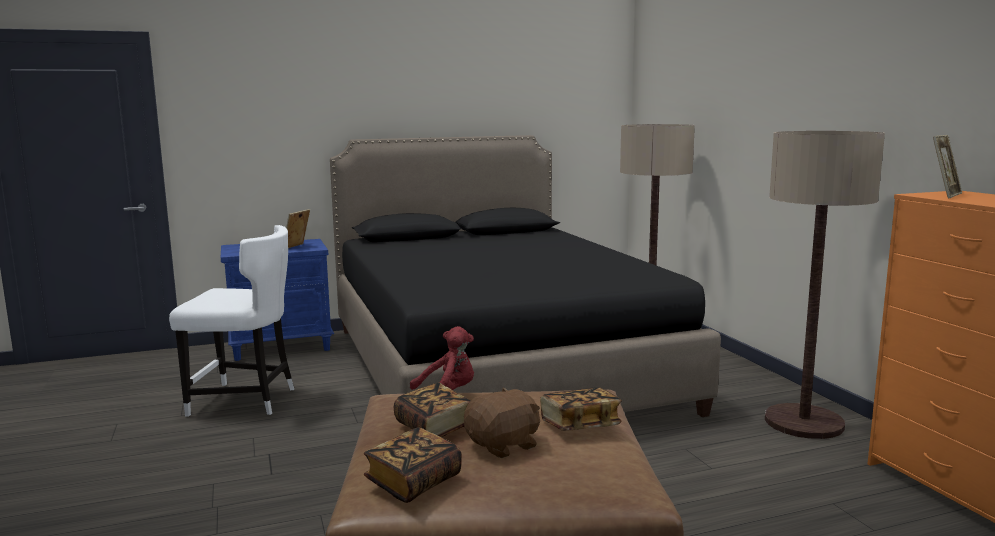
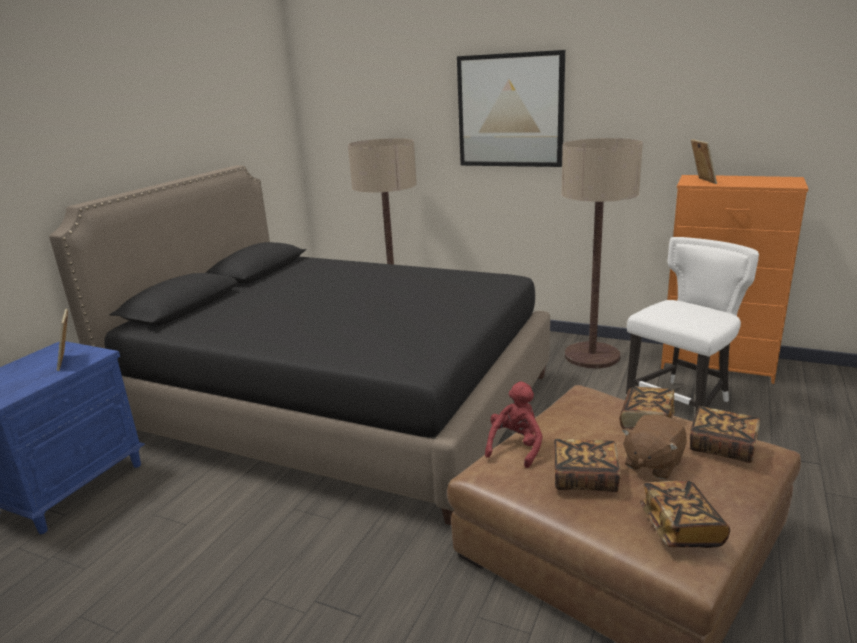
camera: 45 degrees left, 10 degrees up
(245, 401) = (164, 568): white chair -> white chair (681, 404)
(504, 445) = (652, 463): brown plush toy -> brown plush toy turned 150 degrees counterclockwise
(594, 468) = (722, 447): none -> book
(788, 96) = (510, 111): none -> picture

